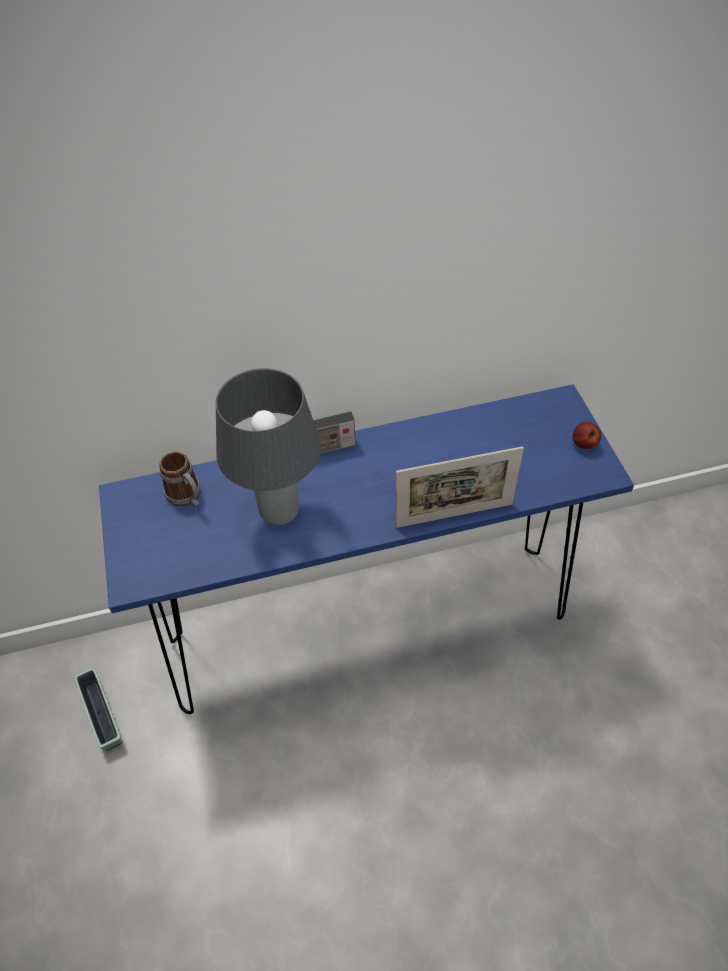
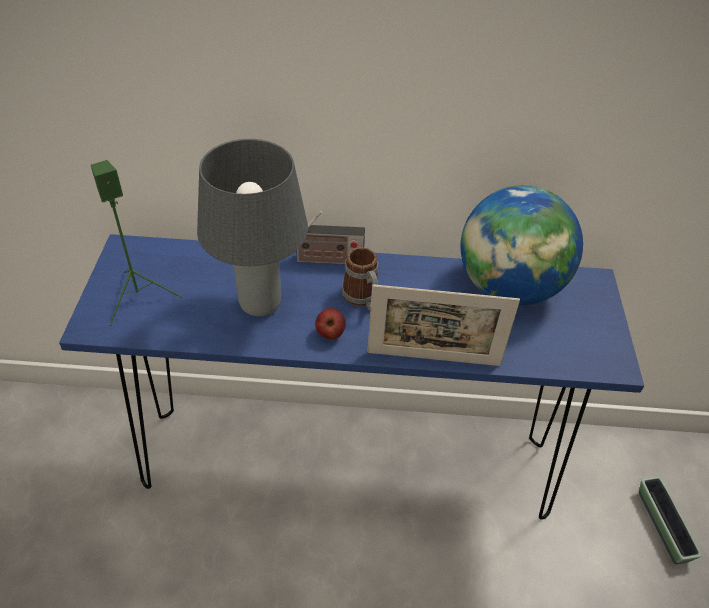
camera: 15 degrees right, 5 degrees down
(102, 715) = (72, 462): planter -> planter (662, 526)
(163, 540) = (140, 297): none -> green speaker
(187, 497) = (182, 266): mug -> mug (363, 299)
(492, 429) = (509, 288): none -> globe
(584, 444) = (602, 329): apple -> apple (330, 333)

